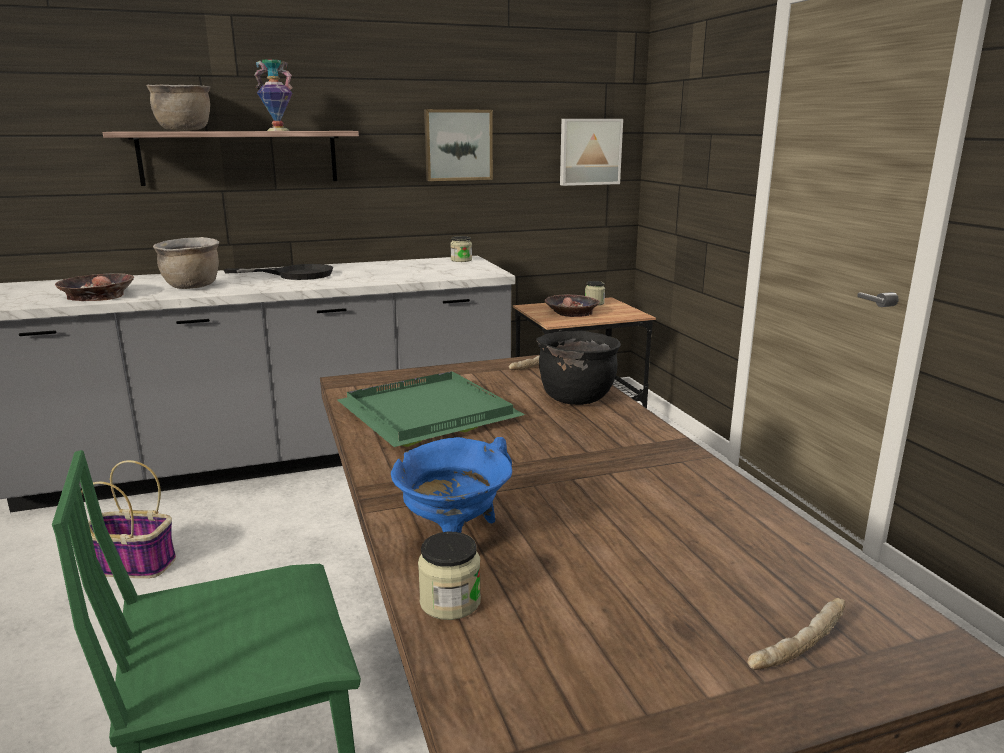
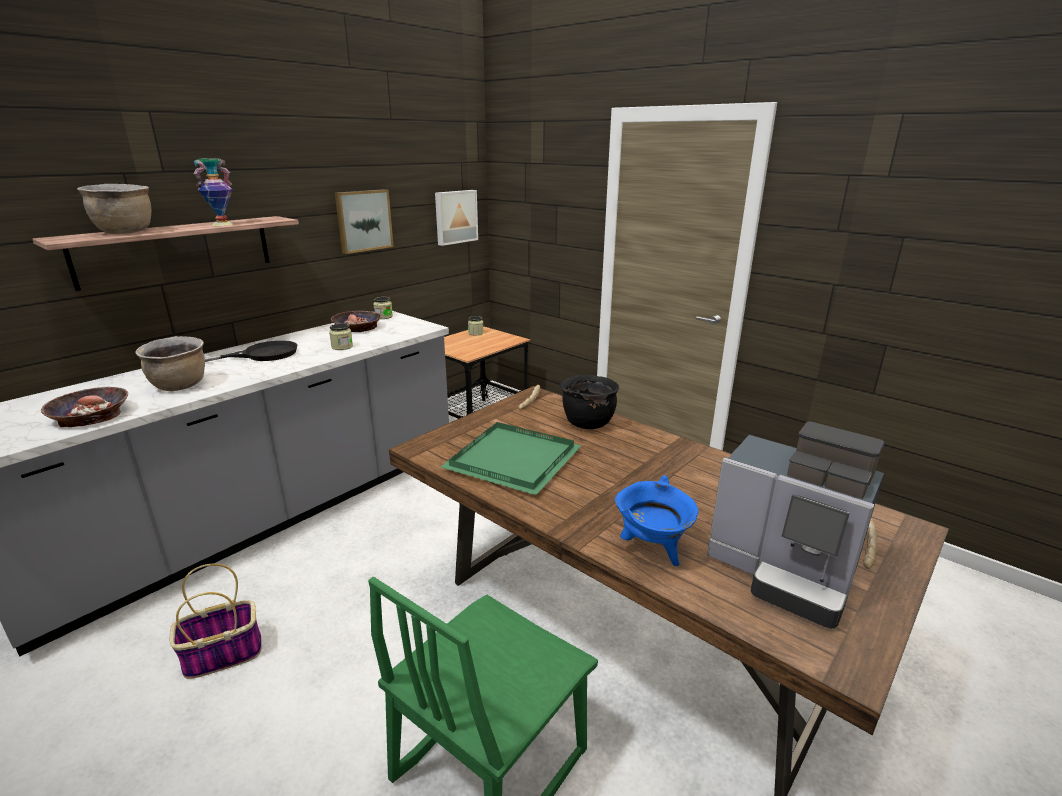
camera: 30 degrees left, 5 degrees up
(450, 602) = (704, 590): jar -> jar (342, 347)
(571, 312) = (469, 344): bowl -> bowl (357, 327)
(597, 625) = (784, 573): none -> coffee machine

